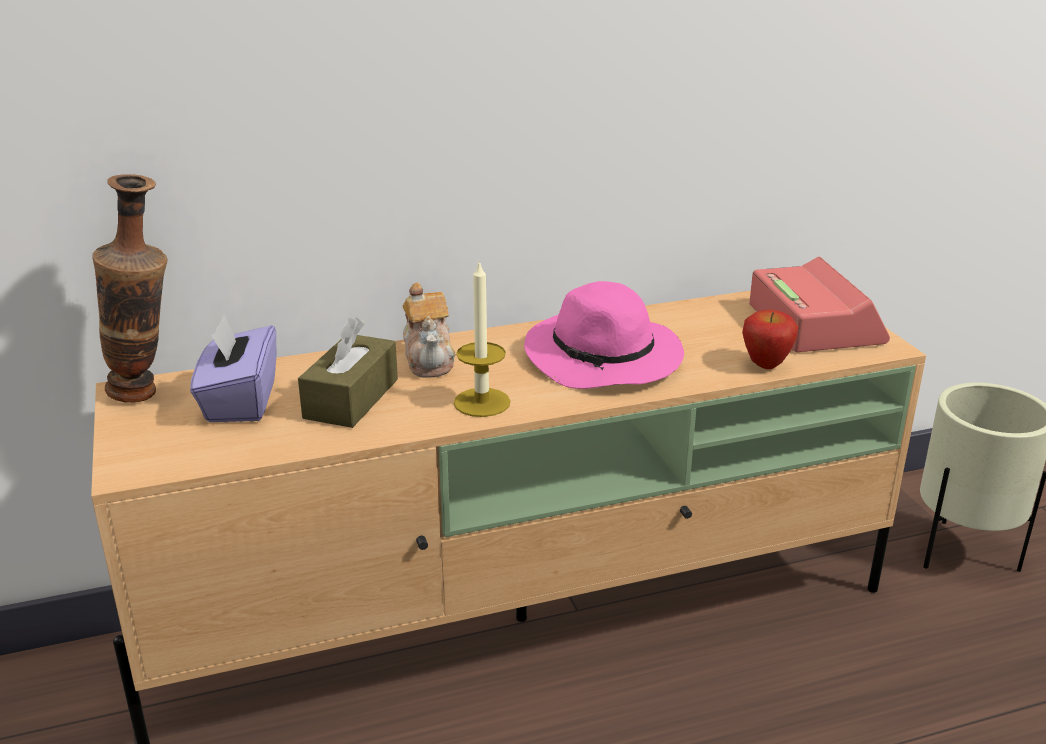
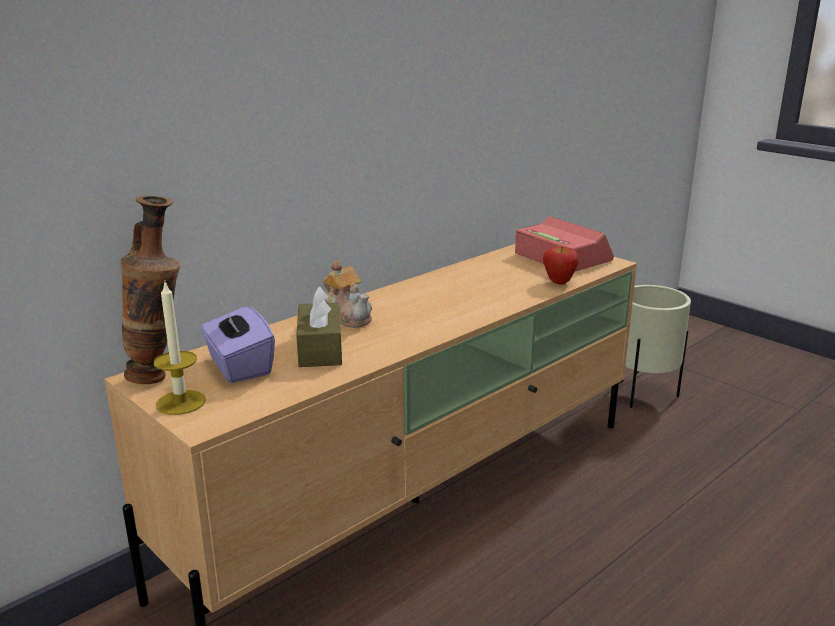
camera: 25 degrees left, 5 degrees down
(482, 402) = (412, 334): candle -> candle (181, 402)
(605, 359) = (462, 296): pink hat -> none

